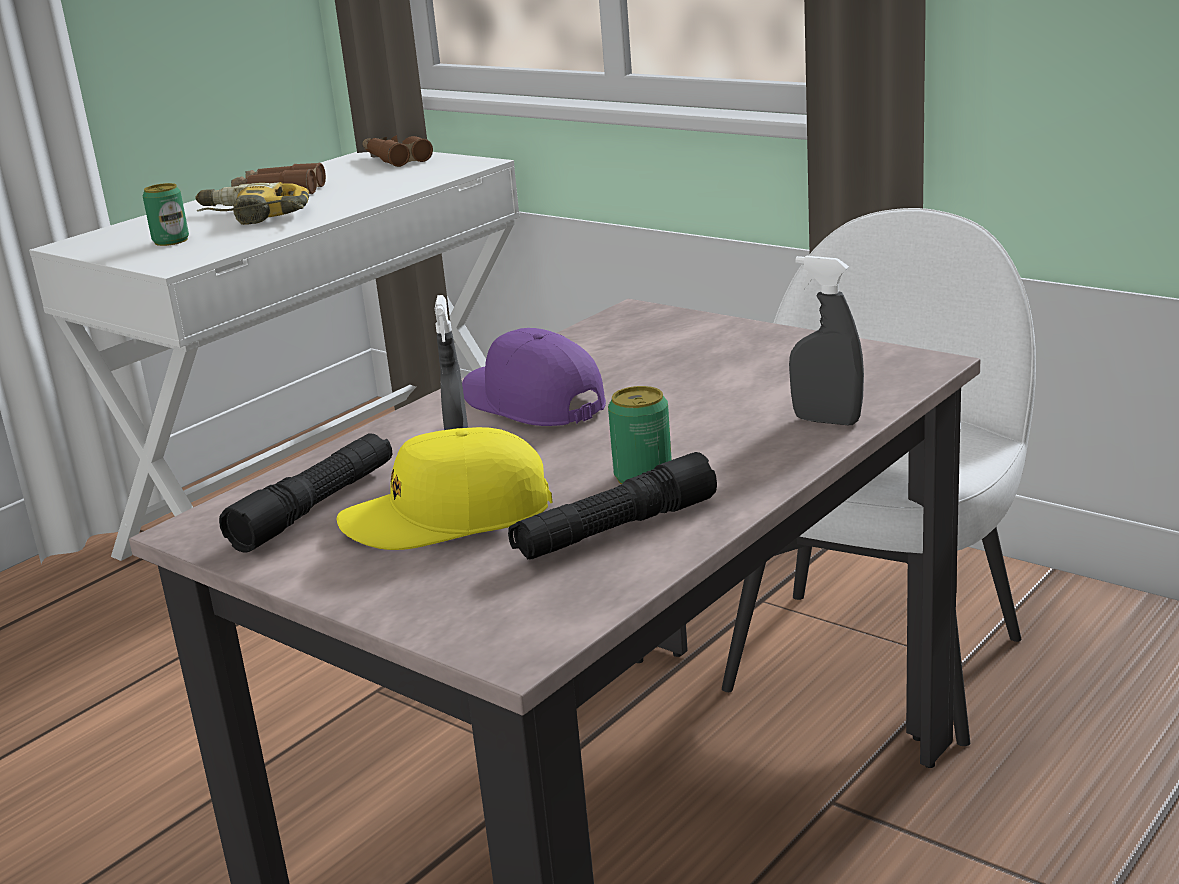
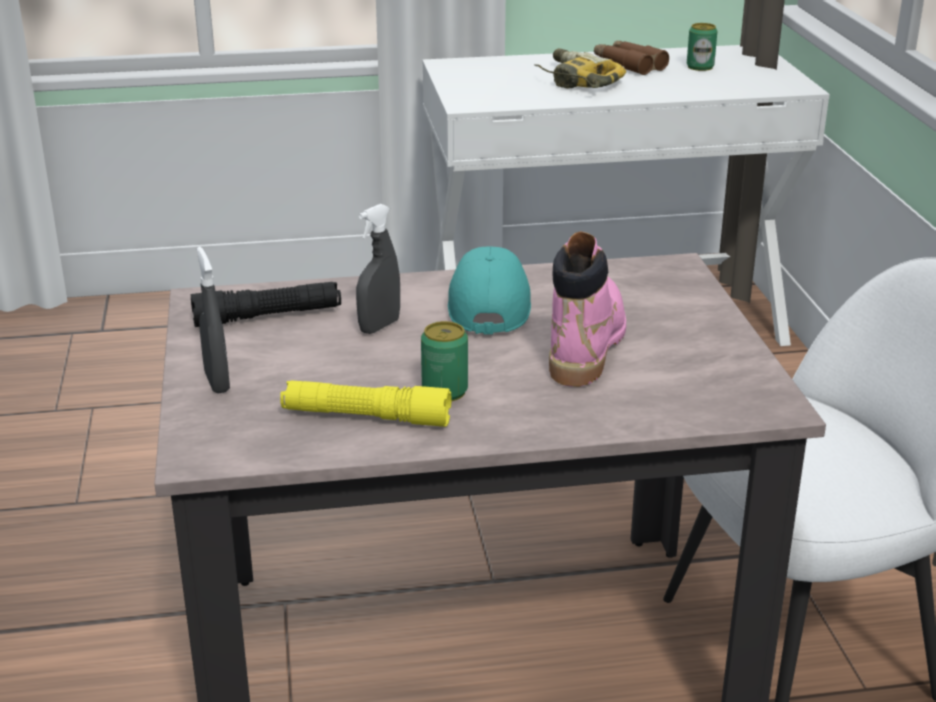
camera: 40 degrees right, 5 degrees up
(171, 241) = (499, 83): can -> can (700, 67)
(396, 158) = (754, 61): brown binoculars -> none
(447, 517) = (309, 359): yellow cap -> none
(532, 402) = (489, 305): purple cap -> turquoise cap
(615, 530) = (366, 417): black flashlight -> yellow flashlight
(685, 390) = (586, 344): none -> pink boot
(826, 420) = (620, 413): grey spray bottle -> grey spray bottle (217, 382)

